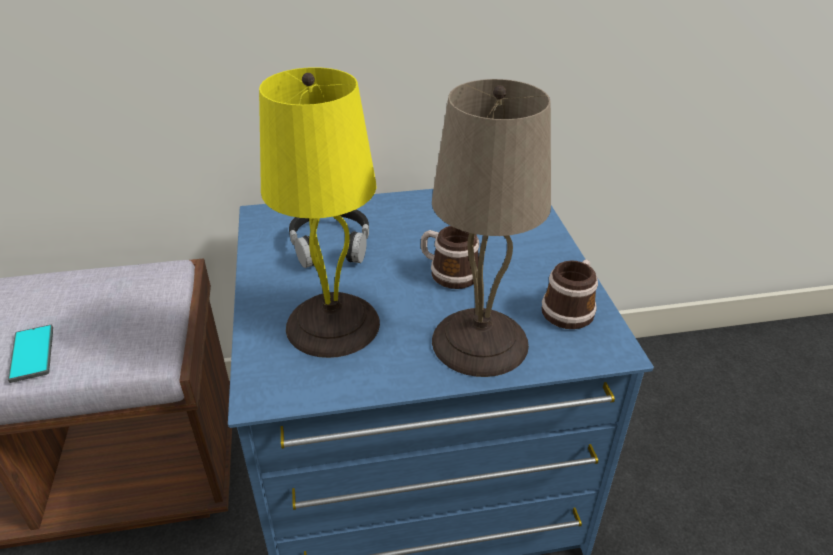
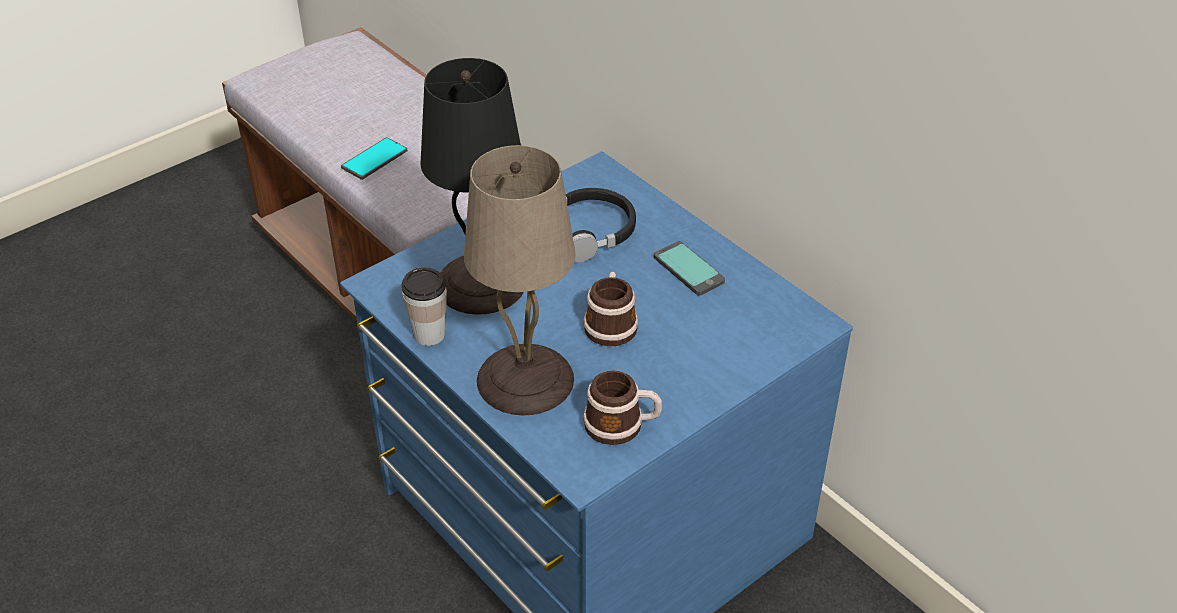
camera: 60 degrees right, 5 degrees up
(335, 324) = (482, 284): yellow table lamp -> black table lamp
(371, 382) = (429, 334): none -> cup
(421, 216) = (689, 269): none -> phone

